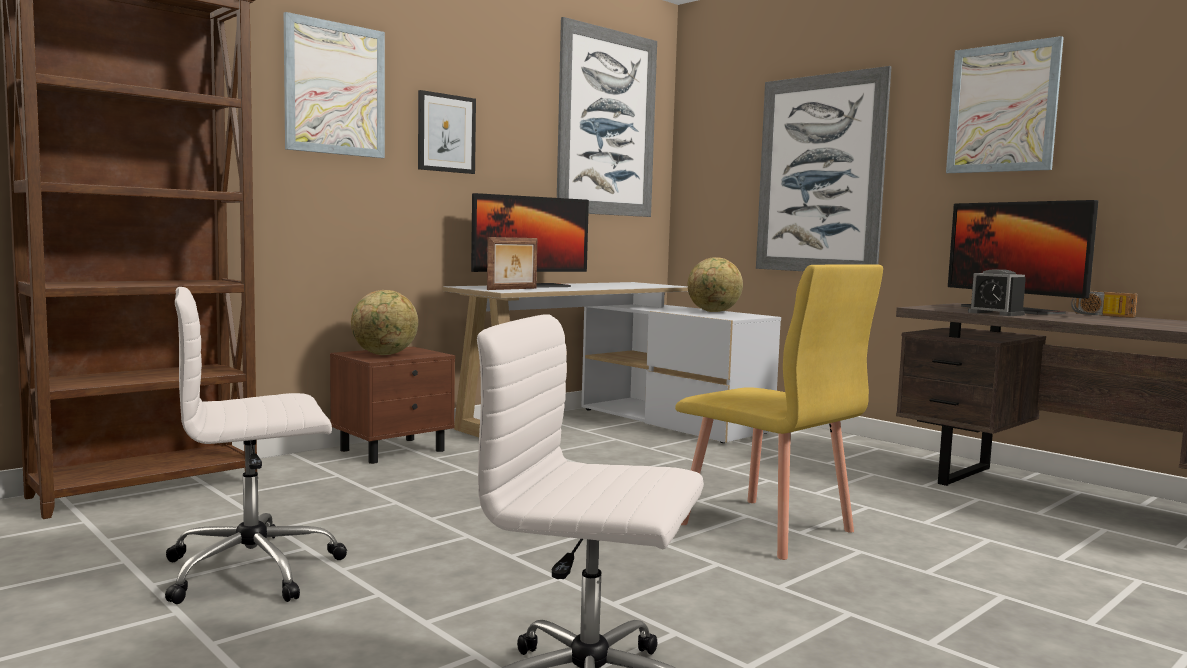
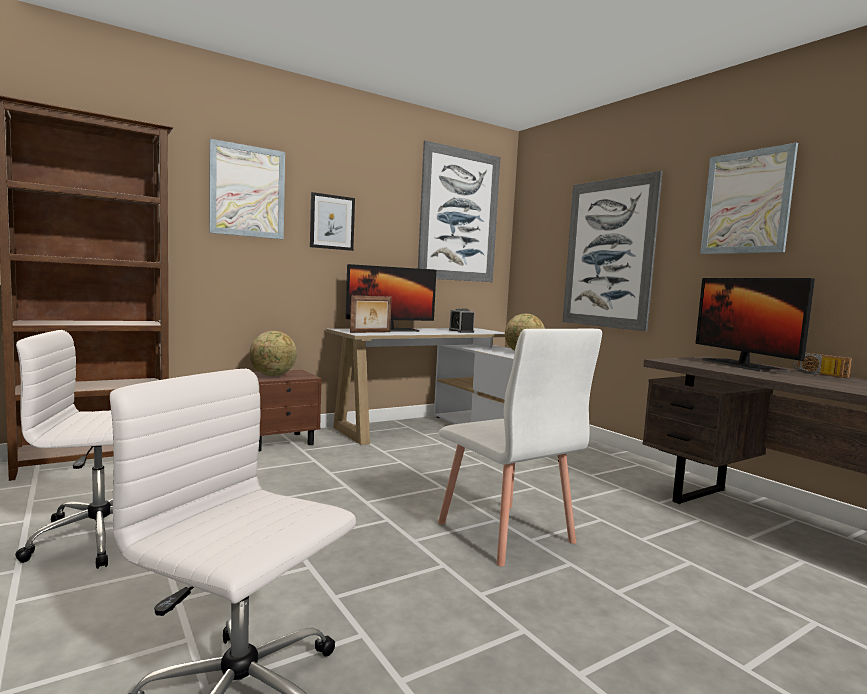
camera: 10 degrees right, 0 degrees up
(766, 528) = (505, 533): yellow chair -> white chair
(995, 313) = (722, 369): alarm clock -> alarm clock (461, 331)

